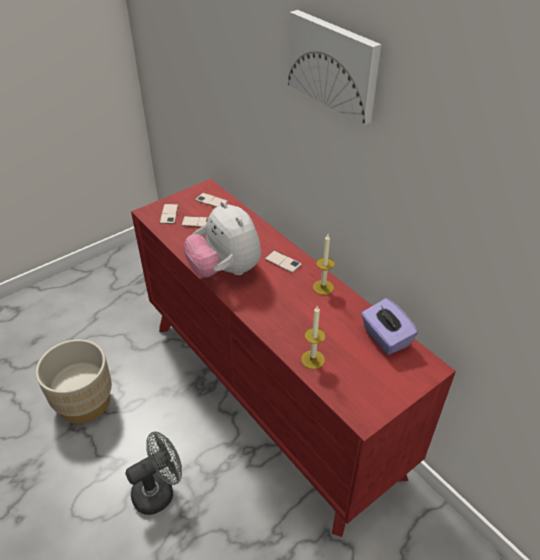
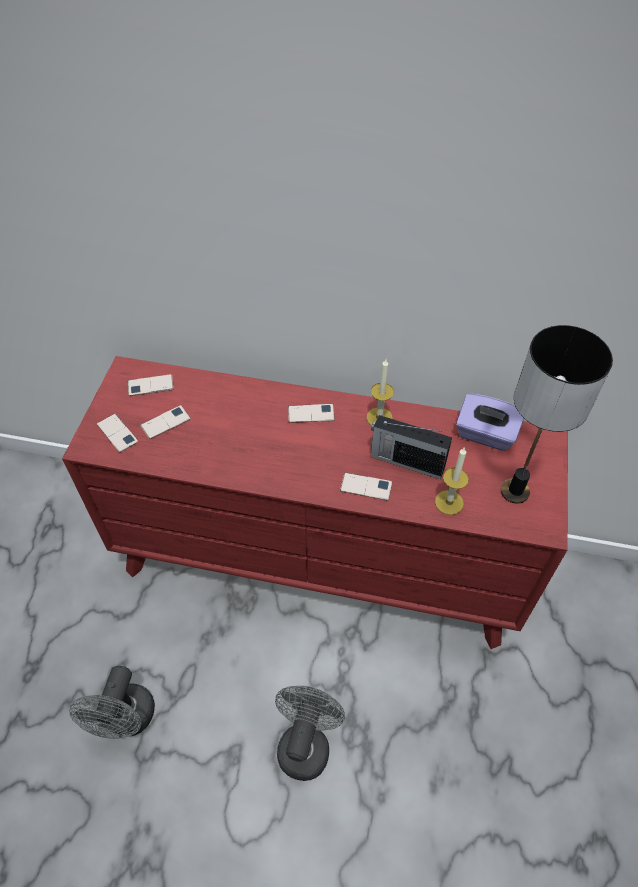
camera: 40 degrees left, 10 degrees up
(85, 402) = (126, 720): beige planter -> grey fan
(225, 270) = (262, 463): plush toy -> none
(270, 318) = (366, 486): none -> phone
(312, 320) = (406, 461): none -> radio
(334, 65) = (347, 157): picture -> none
(366, 383) = (515, 492): none -> table lamp

